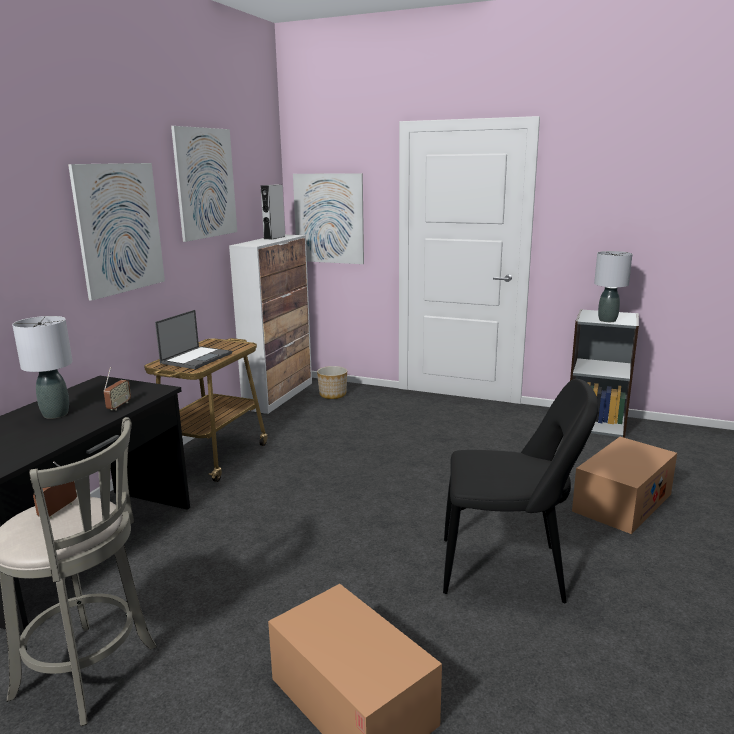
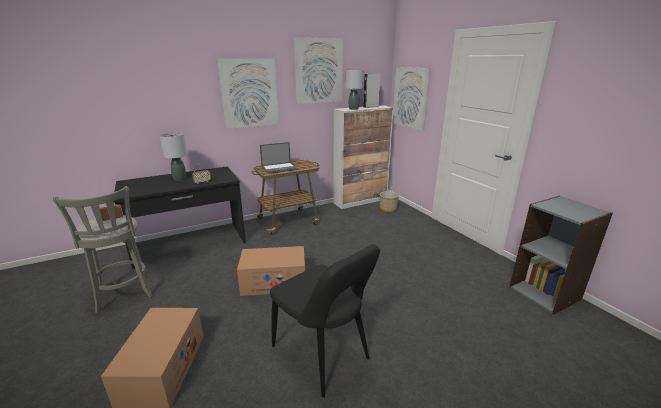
camera: 40 degrees right, 5 degrees up
(607, 320) = (562, 210): grey table lamp -> grey table lamp (353, 109)
(622, 502) = (469, 359): cardboard box -> cardboard box (274, 282)

